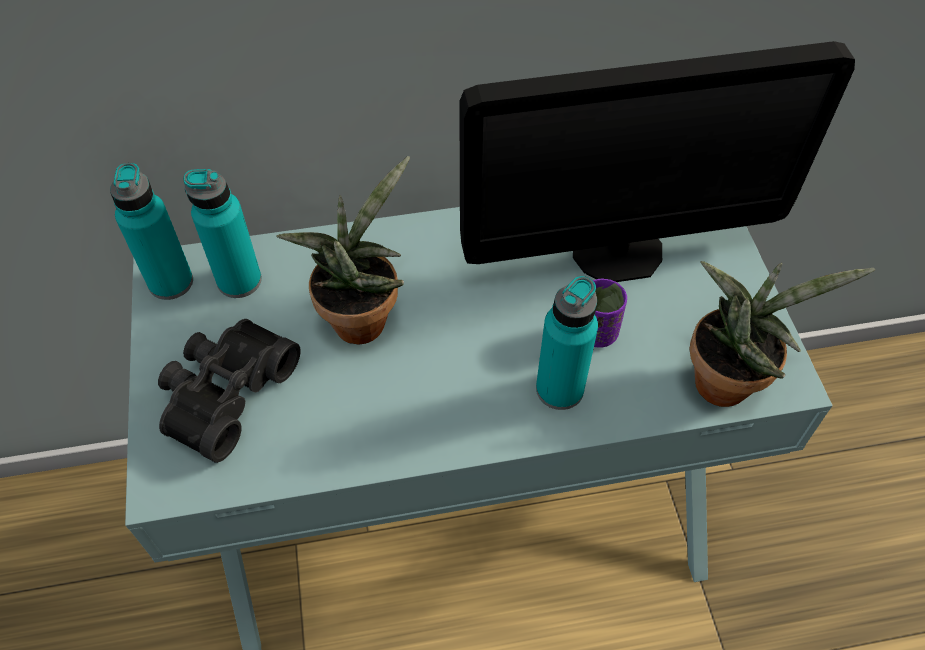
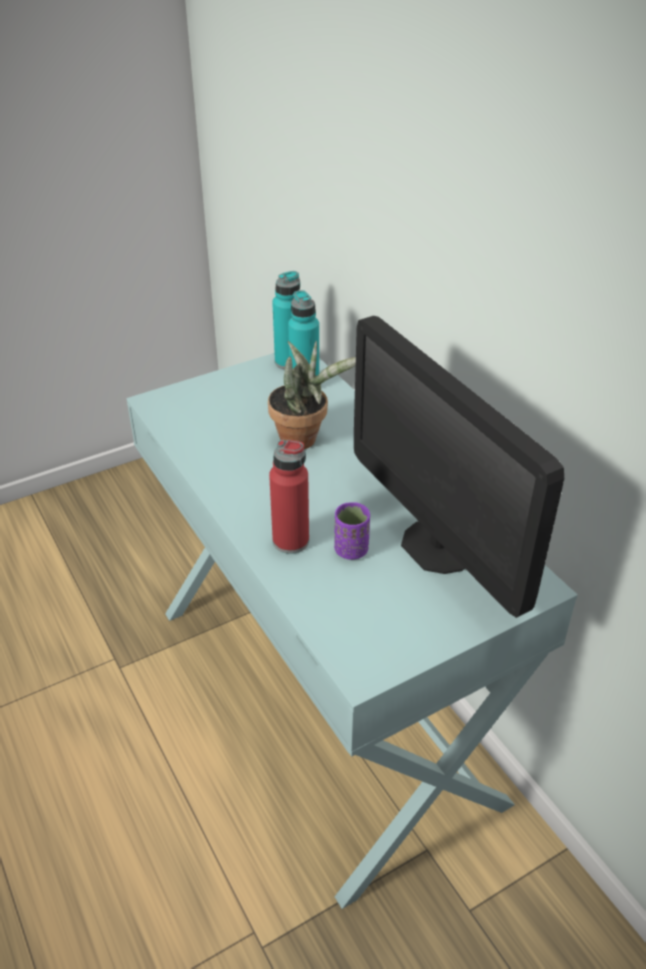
camera: 70 degrees right, 15 degrees down
(224, 393) = (221, 404): black binoculars -> none
(559, 389) = (290, 541): turquoise bottle -> red bottle
(727, 379) = (346, 632): potted plant -> none

